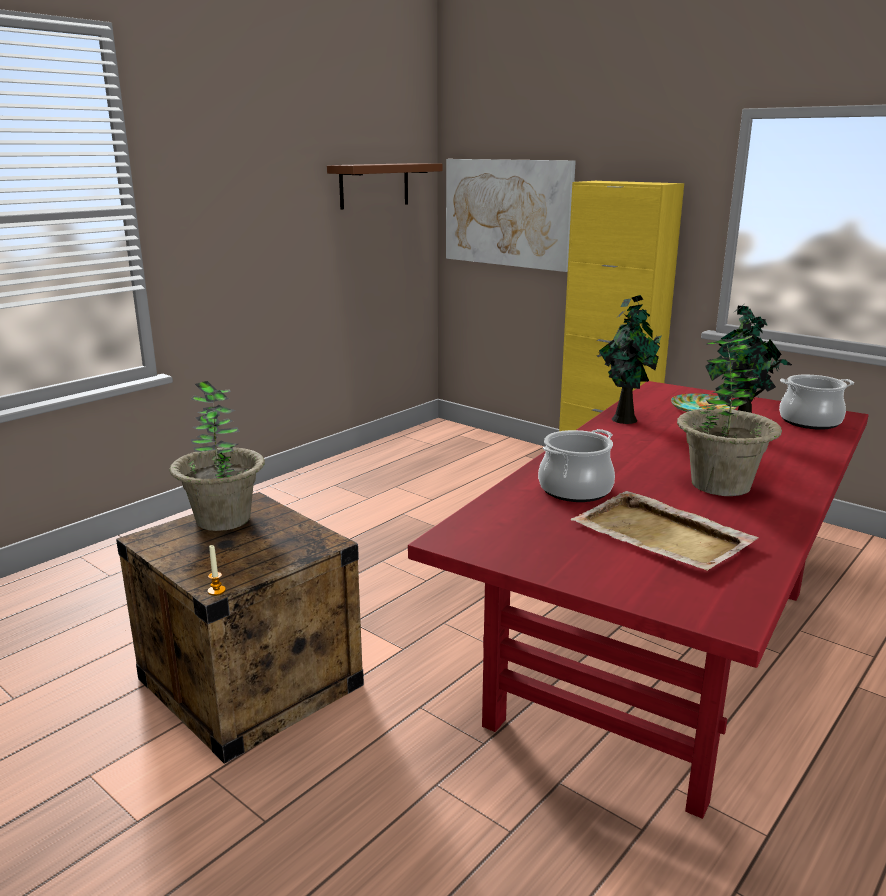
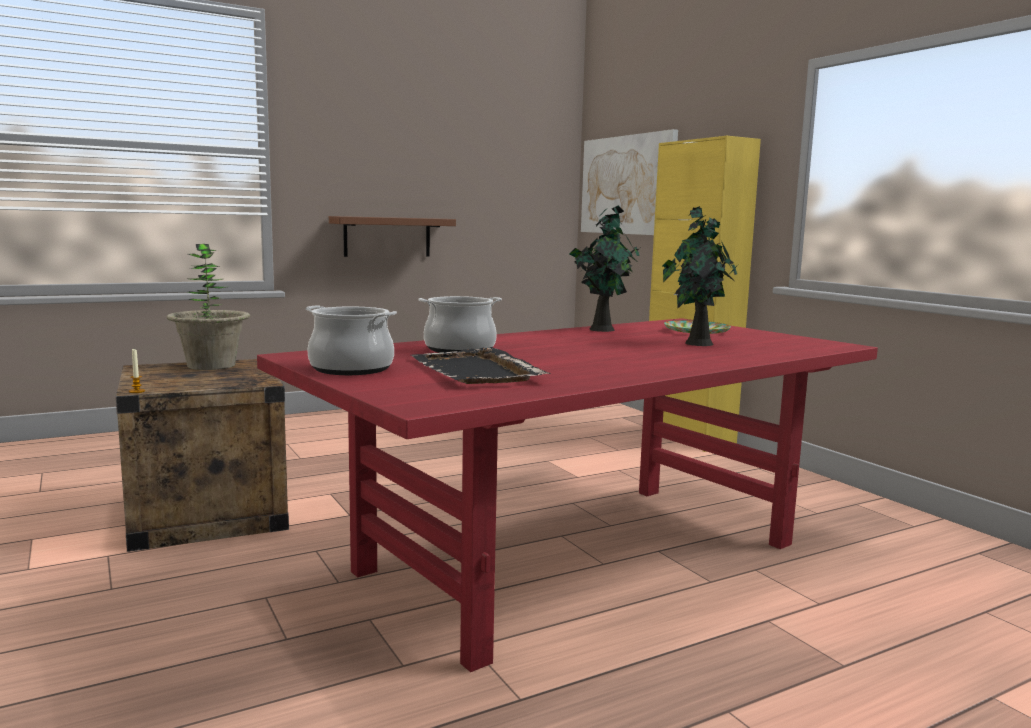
camera: 20 degrees right, 10 degrees down
(374, 185) = (507, 158): brown shelf -> brown shelf (387, 237)
(662, 536) = (476, 371): beige tray -> black tray
(720, 485) = (603, 359): potted plant -> none
(810, 421) = (795, 344): cooking pot -> cooking pot (352, 368)

